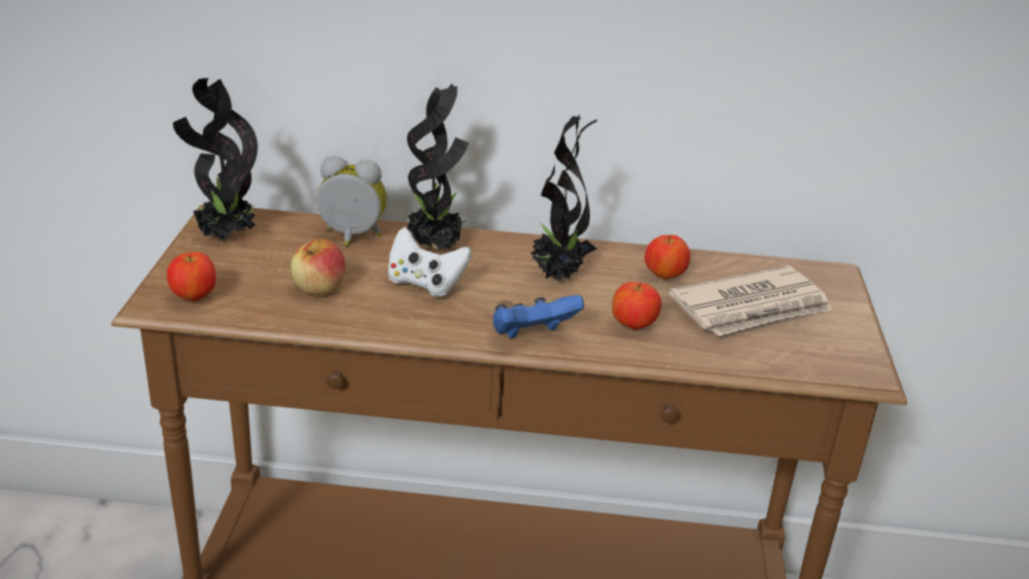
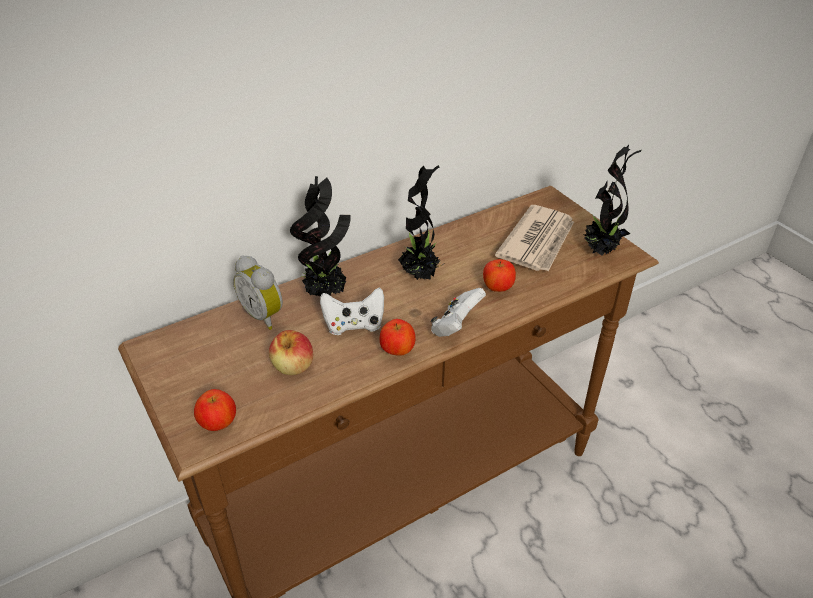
camera: 35 degrees left, 10 degrees up
(225, 237) = (176, 362): potted plant -> potted plant (601, 251)
(351, 238) = (264, 315): alarm clock -> alarm clock turned 105 degrees counterclockwise
(532, 335) = (455, 326): blue game controller -> white game controller
(664, 276) = (474, 244): apple -> apple (397, 351)

